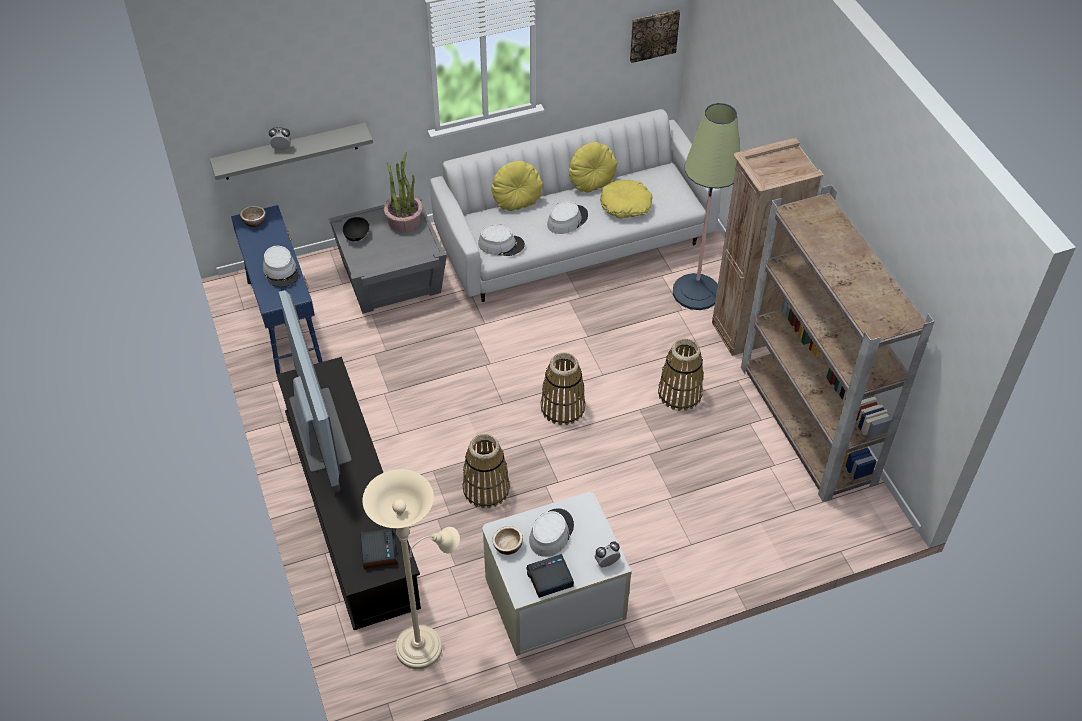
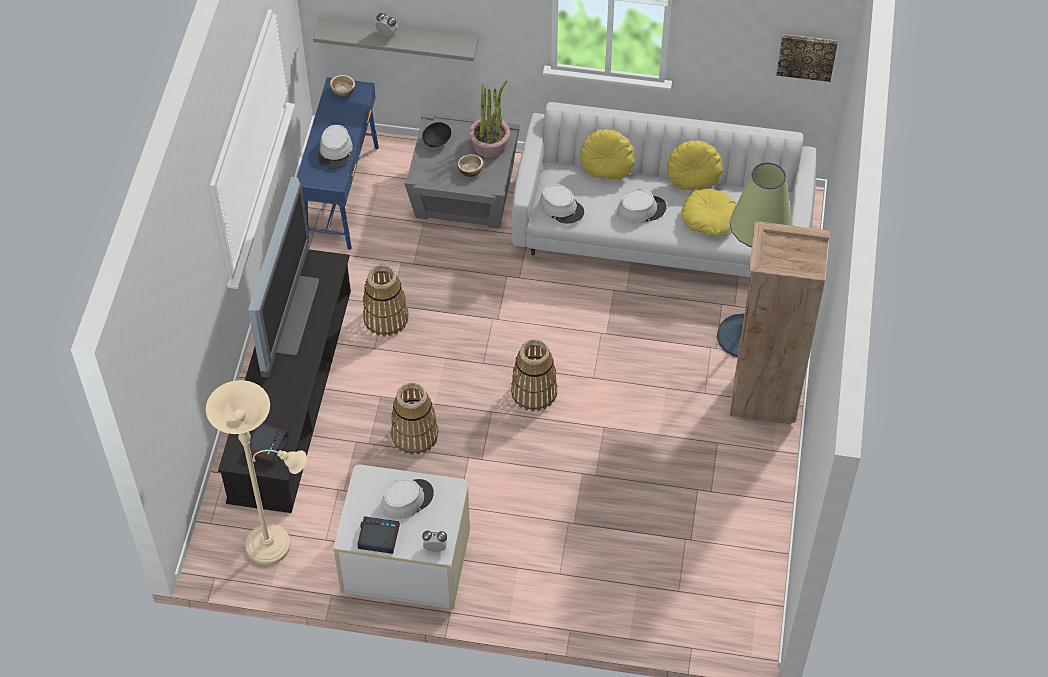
camera: 30 degrees right, 5 degrees up
(508, 546) = (364, 492): bowl -> bowl (470, 170)
(679, 394) = (652, 430): basket -> basket (385, 318)
(807, 423) = (752, 516): brown bookcase -> none

